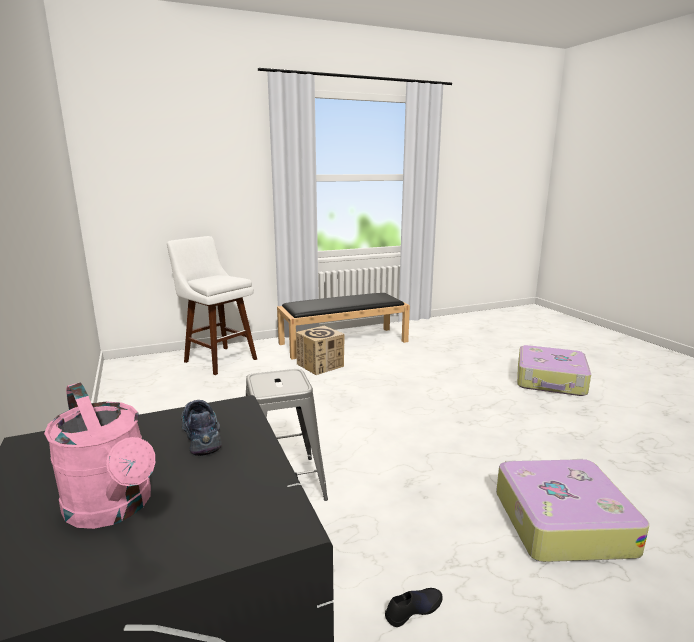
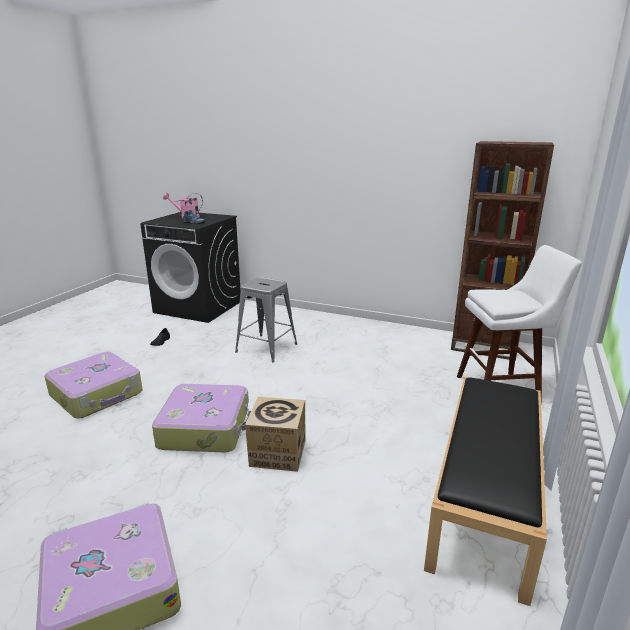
camera: 135 degrees right, 5 degrees up
(130, 380) = (484, 346): none -> brown bookcase
(320, 365) = (417, 434): cardboard box -> cardboard box (277, 453)
(451, 425) = (206, 428): none -> suitcase

